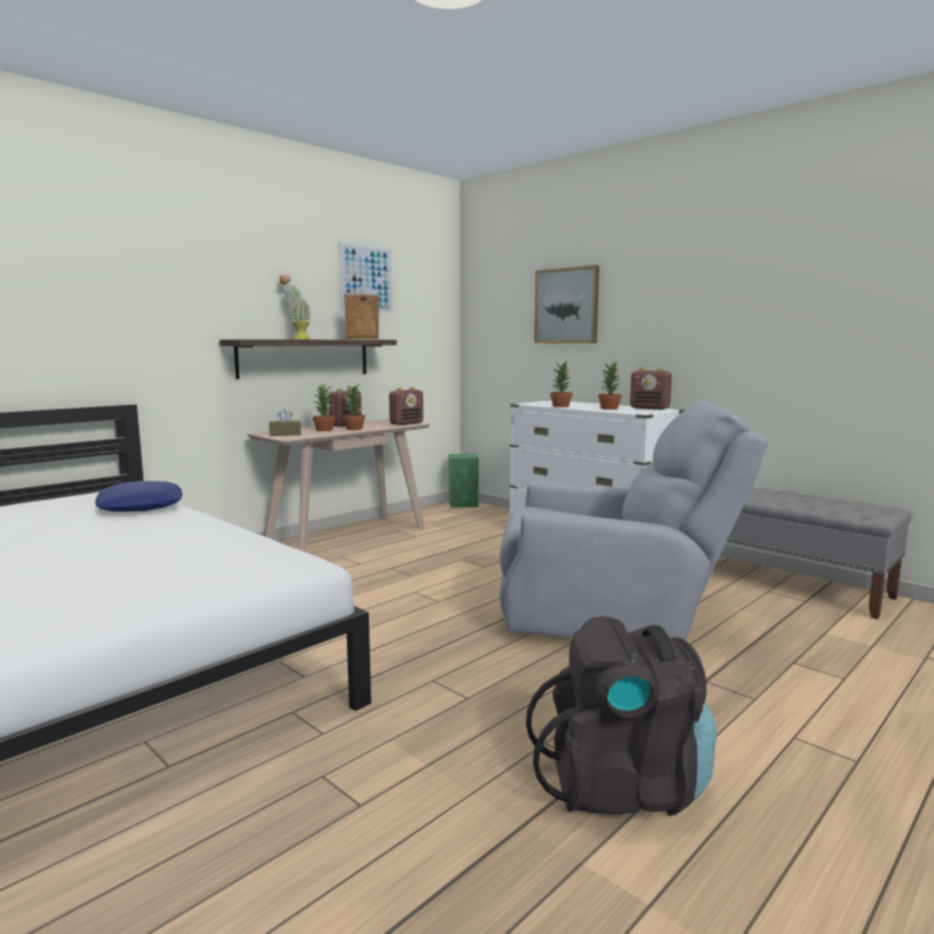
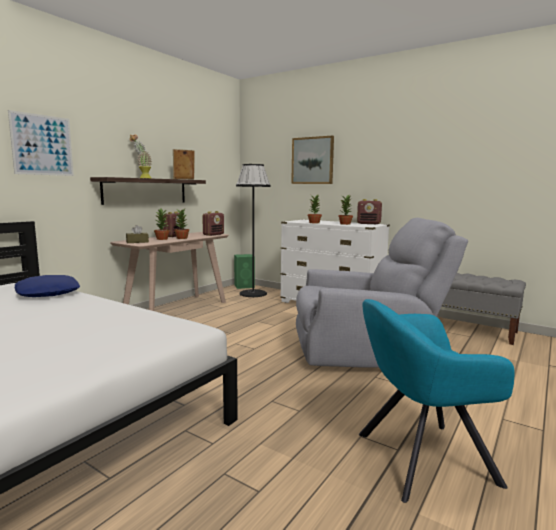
camera: 10 degrees left, 0 degrees up
(366, 279) = (184, 140): picture -> picture (42, 145)
(472, 516) = (253, 293): none -> black floor lamp
(623, 785) = (420, 459): black backpack -> turquoise armchair

